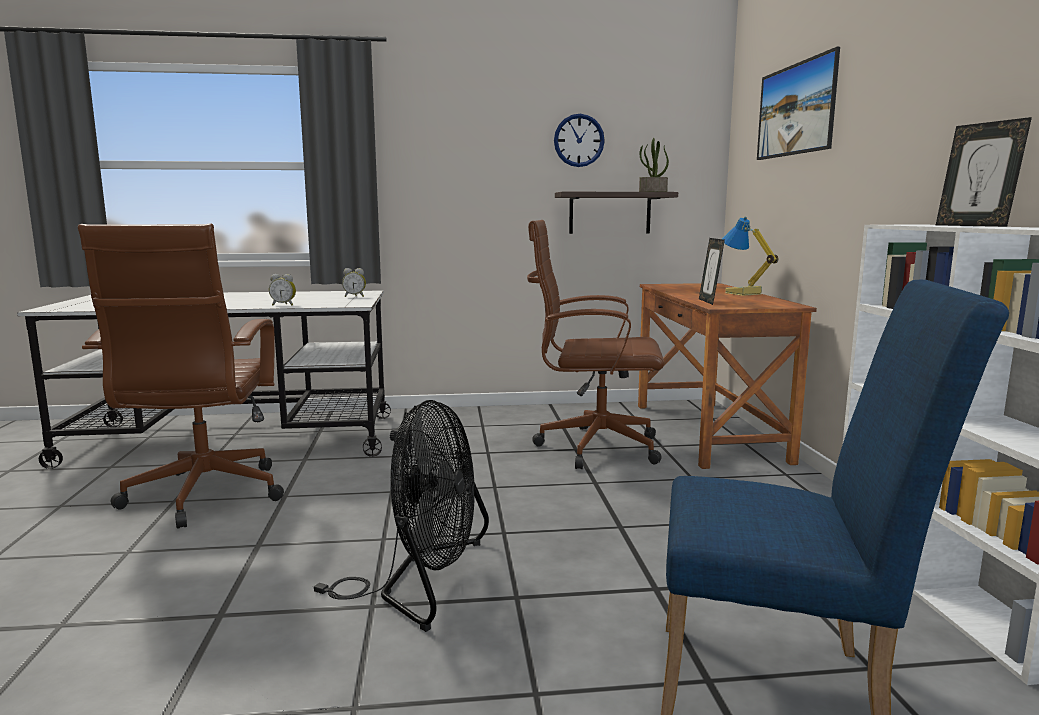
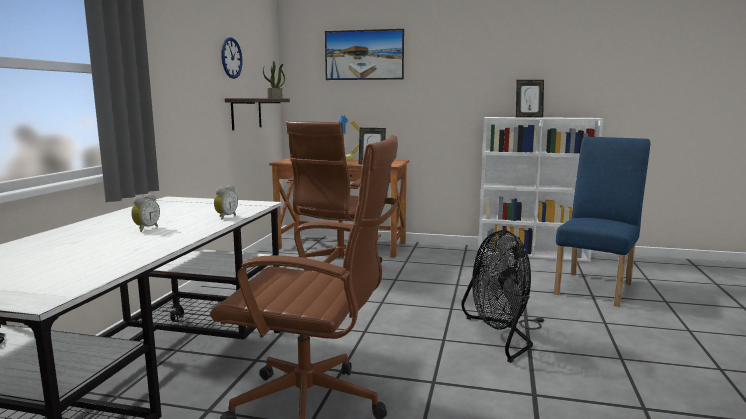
camera: 70 degrees left, 0 degrees up
(355, 296) = (201, 202): alarm clock -> alarm clock (145, 229)
(420, 581) = (504, 334): black fan -> black fan turned 135 degrees counterclockwise

